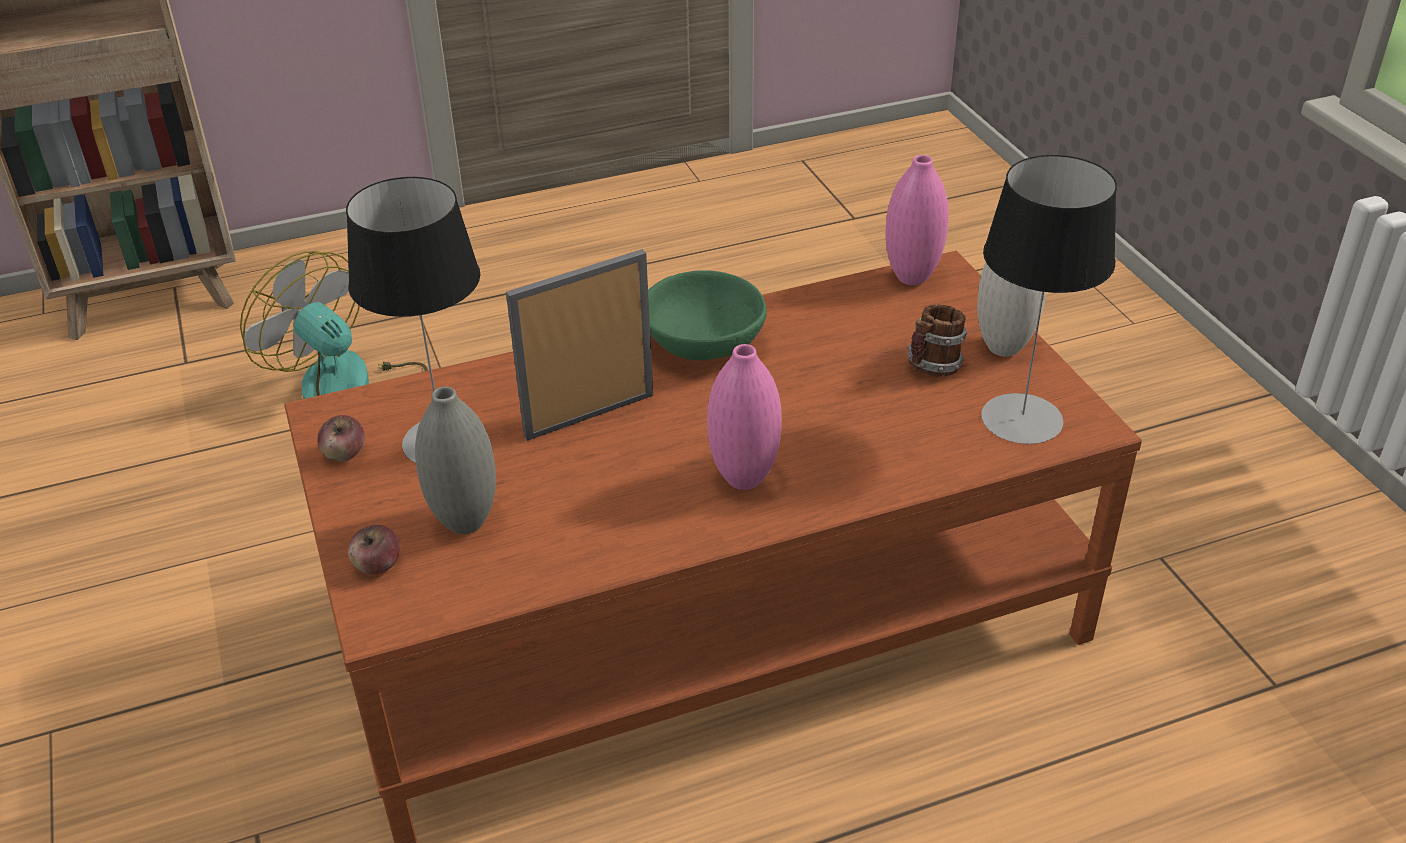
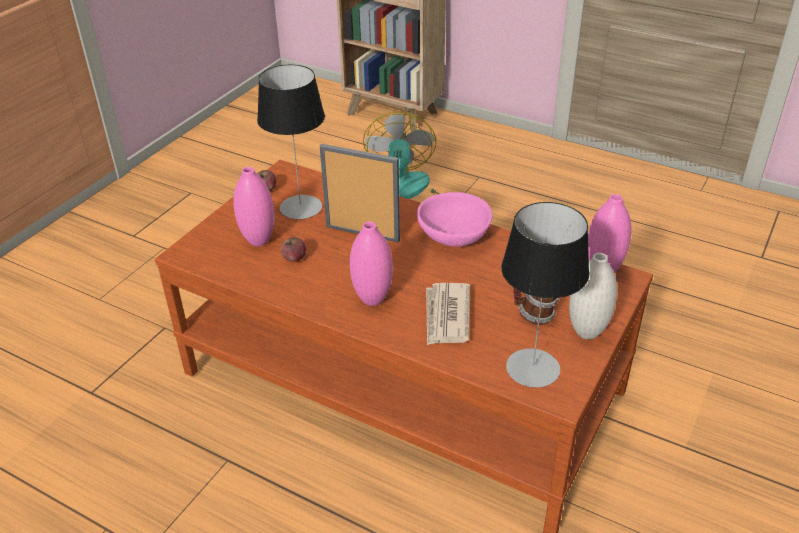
camera: 50 degrees right, 0 degrees up
(377, 566) = (211, 235): apple -> apple (294, 258)
(465, 522) = (258, 241): grey vase -> pink vase
(704, 345) = (454, 237): green bowl -> pink bowl
(854, 434) = (446, 316): none -> newspaper

